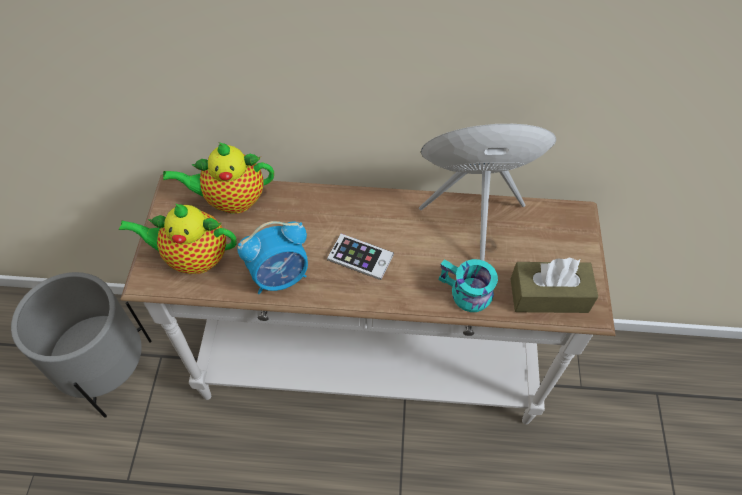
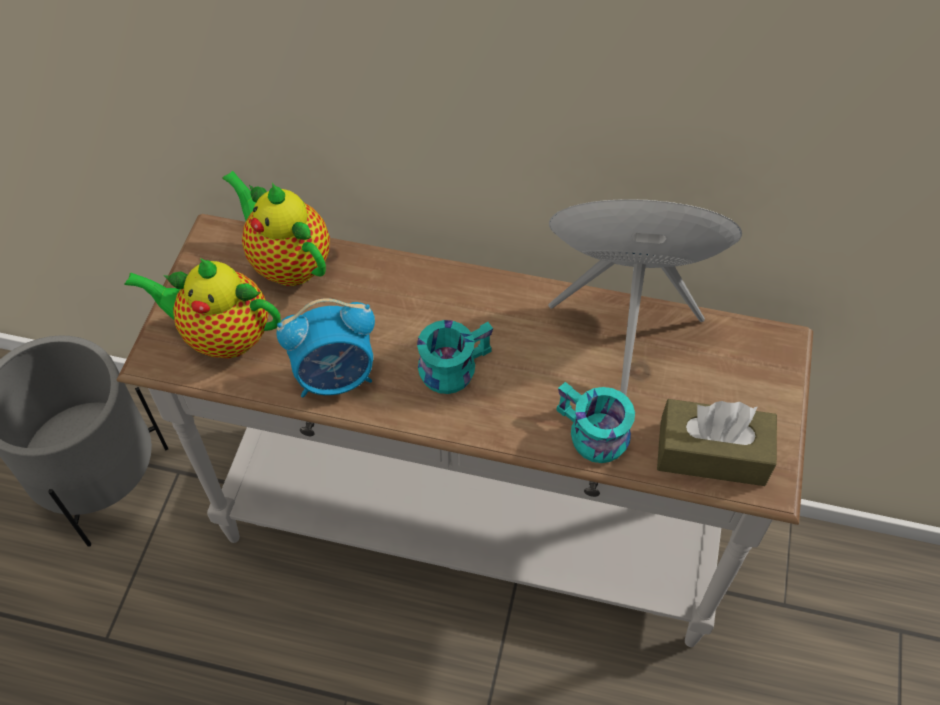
camera: 10 degrees right, 0 degrees up
(231, 200) = (287, 262): teapot -> teapot turned 45 degrees clockwise
(360, 257) = (452, 364): phone -> turquoise mug

